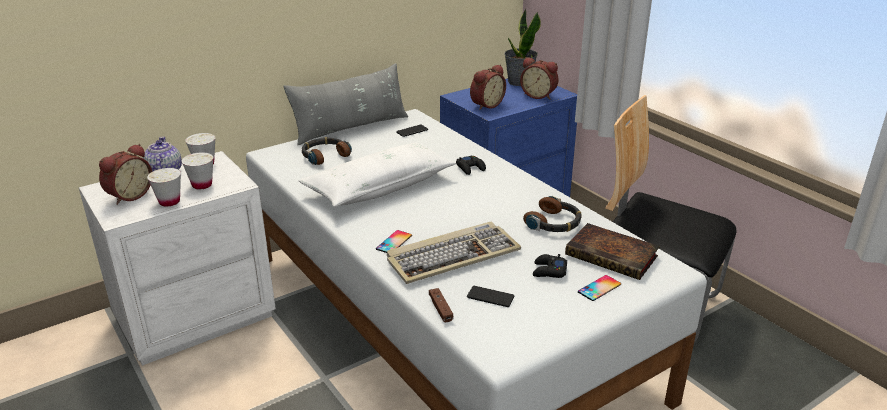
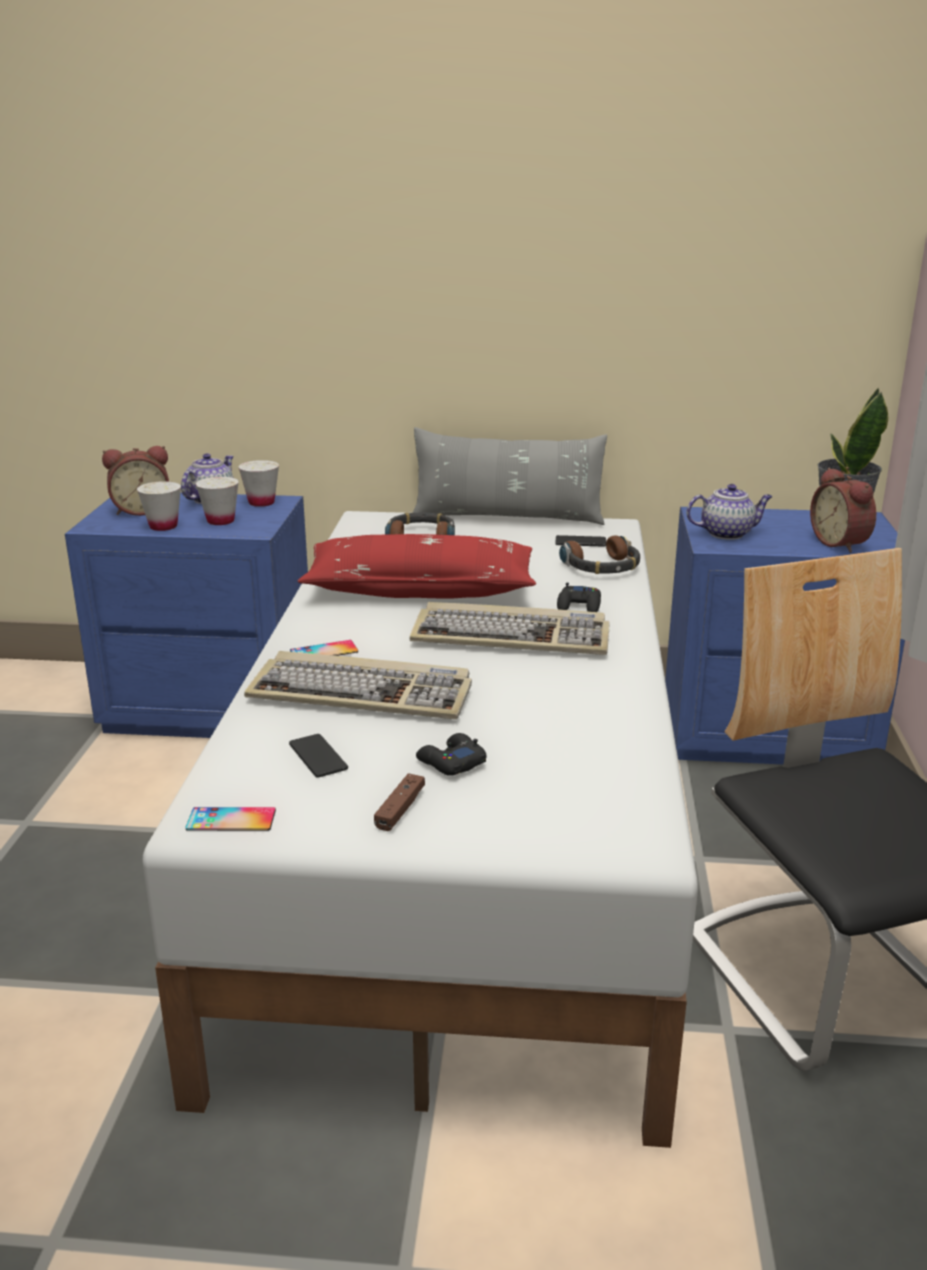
camera: 40 degrees right, 5 degrees down
(194, 316) = (211, 707): white nightstand -> blue nightstand
(379, 187) = (420, 589): white pillow -> red pillow
(440, 309) = (237, 742): brown game controller -> brown game controller (400, 809)
(468, 196) = (512, 636): none -> keyboard
(486, 105) = (727, 533): alarm clock -> teapot
(554, 223) = (573, 710): headphones -> headphones (602, 567)
(599, 288) = (481, 814): phone -> phone (231, 820)
(613, 256) = (583, 786): book -> none

